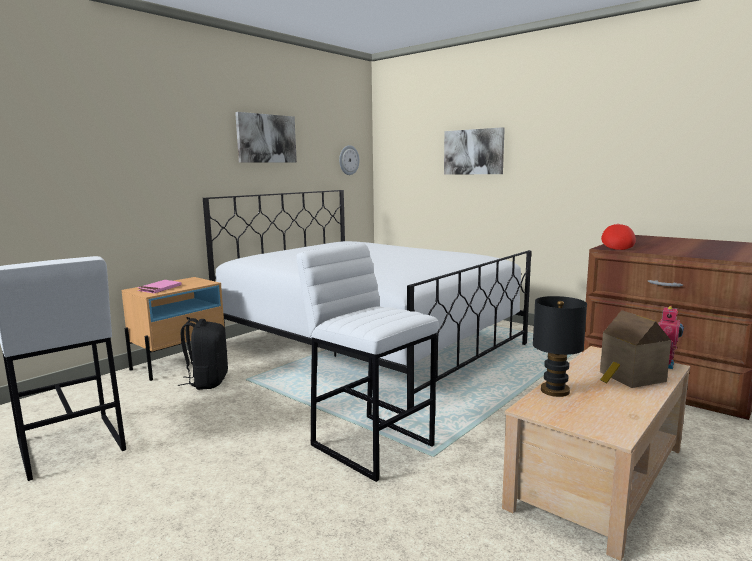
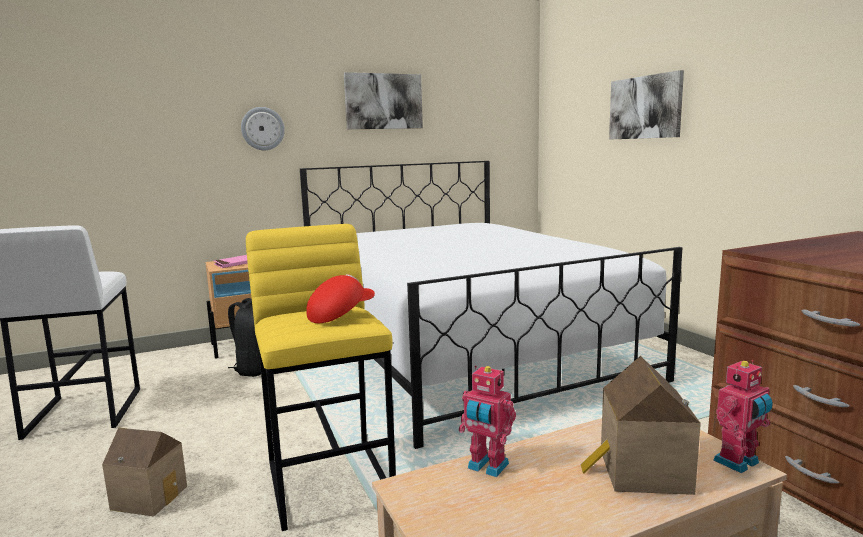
camera: 25 degrees right, 0 degrees up
(238, 487) = (151, 496): none -> toy house
(348, 160) = (500, 124): wall clock -> wall clock (262, 128)
(369, 444) = (328, 479): white stool -> yellow stool
(555, 390) = (487, 467): black table lamp -> toy robot
(616, 247) = (776, 250): red cap -> red cap (340, 314)

